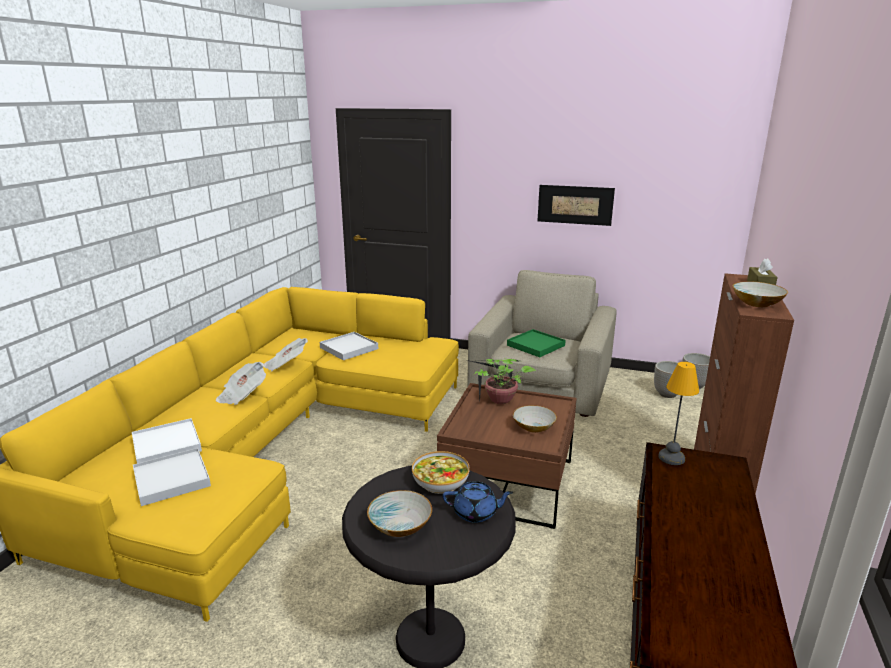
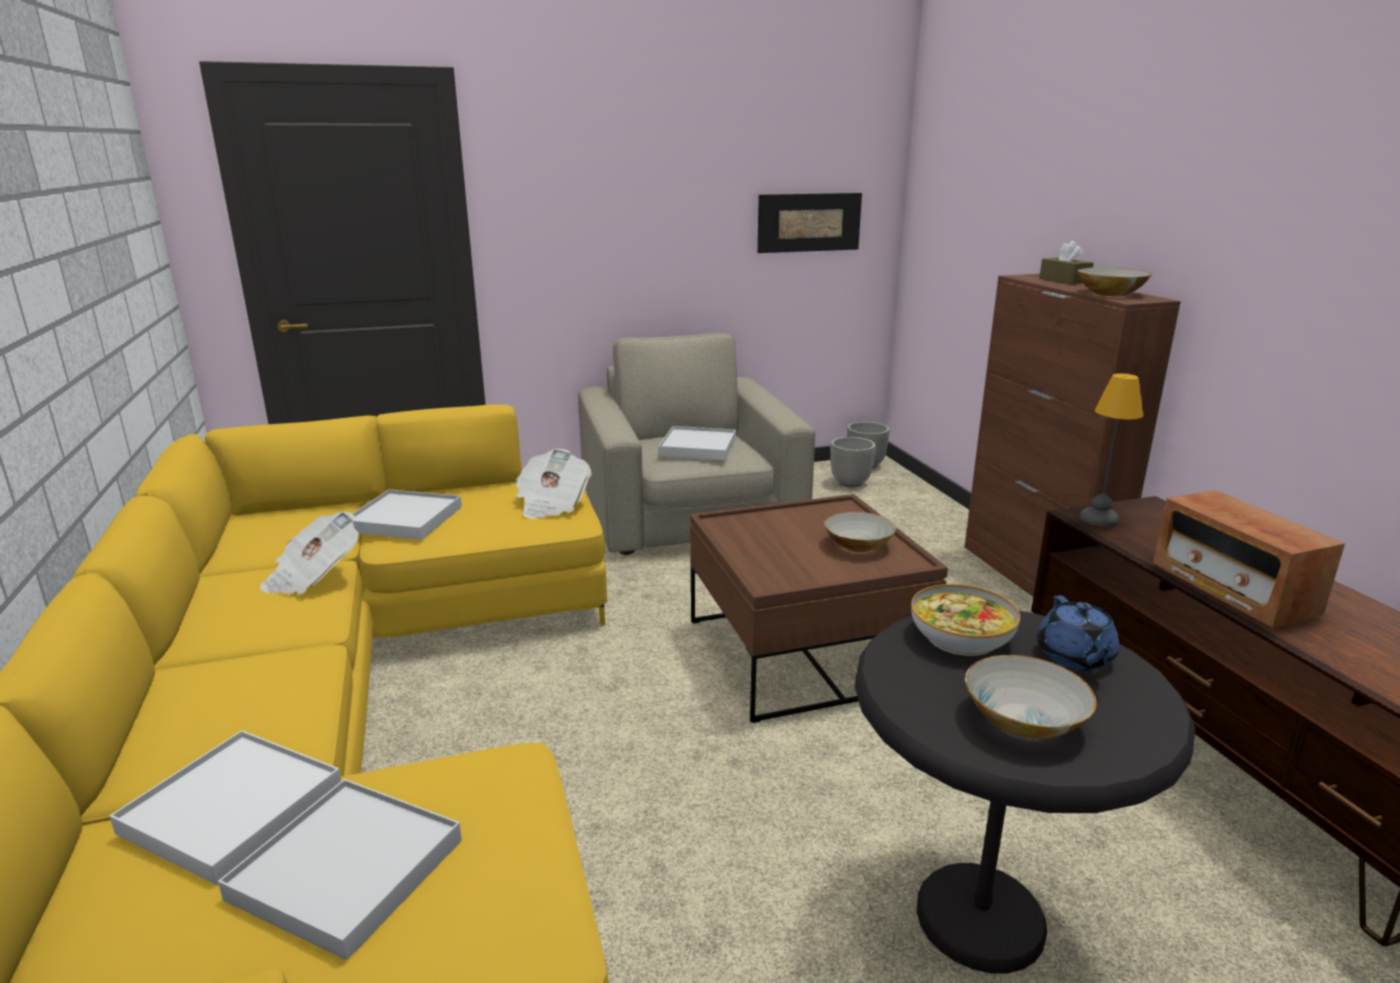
camera: 35 degrees left, 0 degrees up
(242, 395) = (289, 655): newspaper -> newspaper (552, 504)
(476, 513) = (1075, 657): blue teapot -> blue teapot turned 120 degrees clockwise
(500, 402) = (766, 527): potted plant -> none
(535, 345) = (697, 447): green tray -> white tray
(575, 205) = (679, 225): picture -> picture (809, 222)
(676, 527) = (1232, 590): none -> radio

